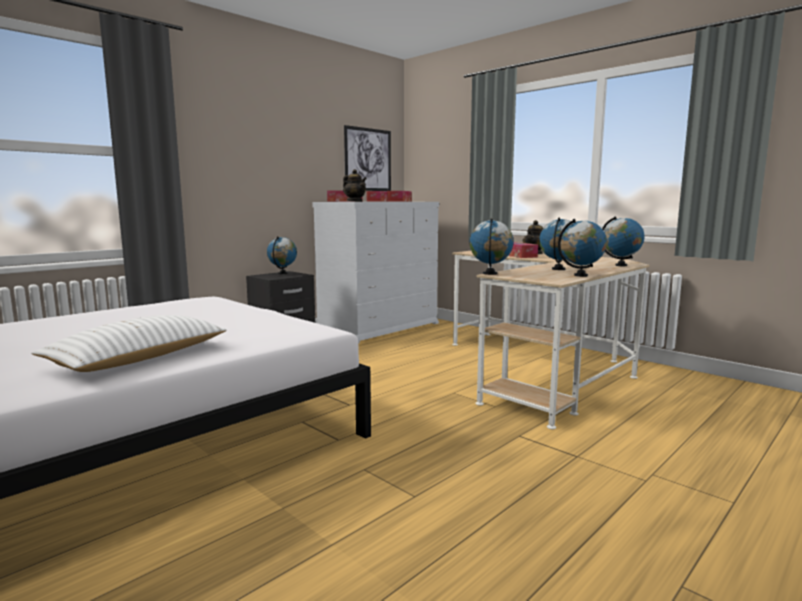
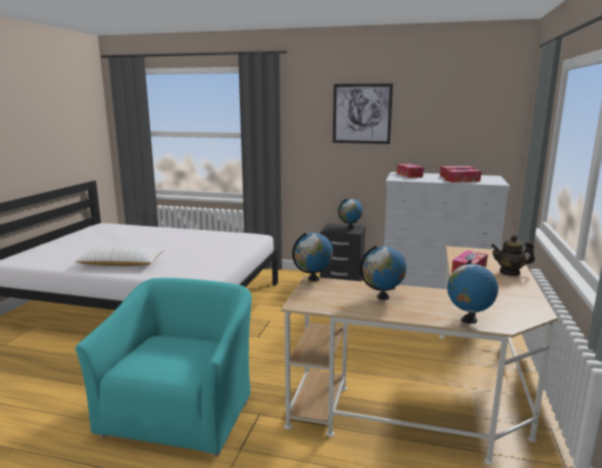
camera: 60 degrees right, 5 degrees up
(355, 201) = (398, 178): teapot -> none
(368, 159) = (468, 132): picture -> picture (362, 113)
(480, 477) = (181, 412): none -> turquoise armchair
(580, 275) = (348, 310): globe -> none

